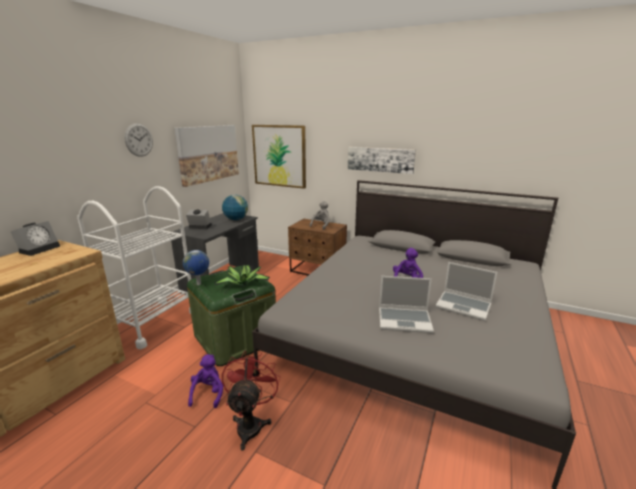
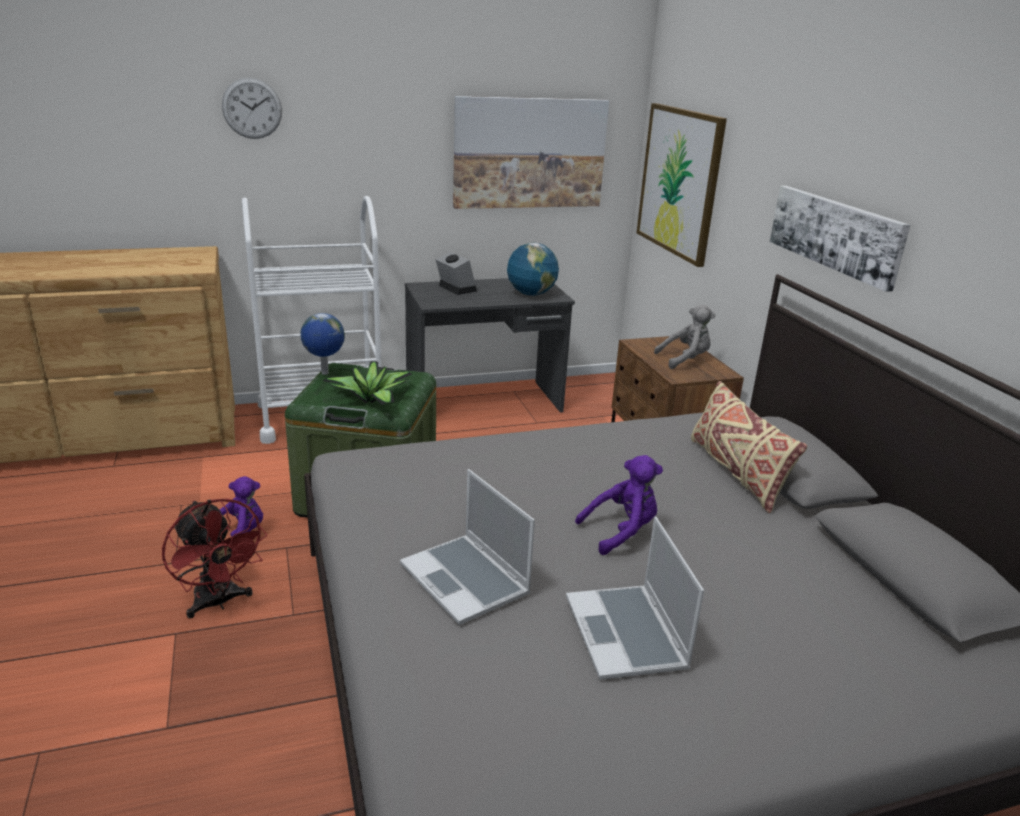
camera: 45 degrees right, 5 degrees up
(40, 249) = (180, 251): alarm clock -> none
(139, 140) = (376, 112): wall clock -> wall clock (252, 108)
(251, 423) = (219, 602): red fan -> red fan turned 90 degrees clockwise
(393, 252) = (736, 472): none -> beige pillow

